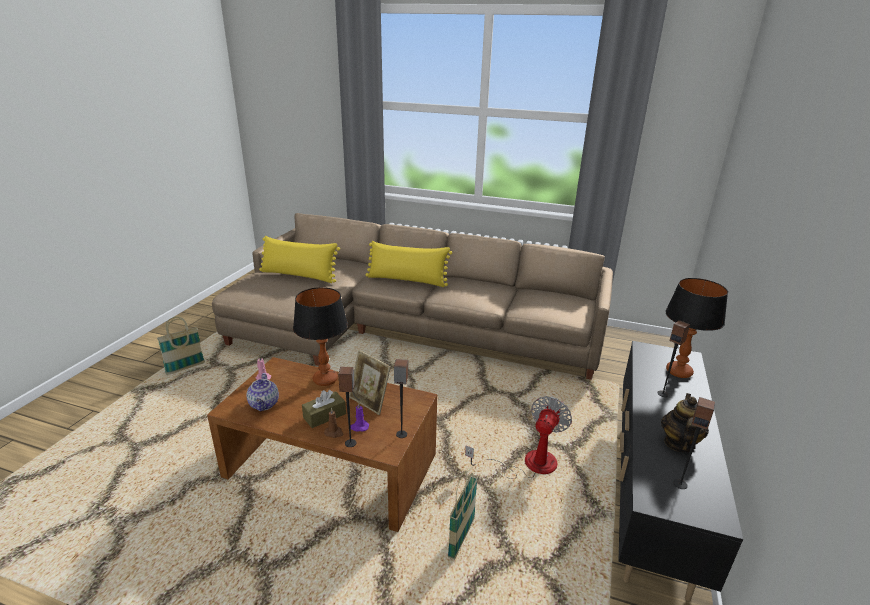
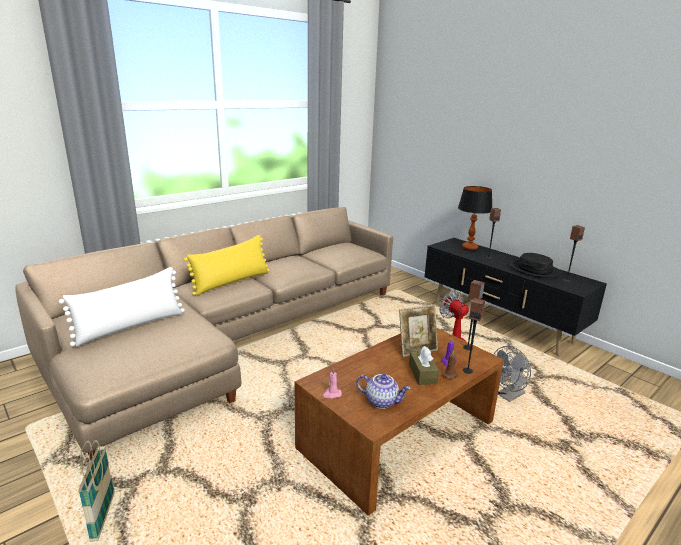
camera: 60 degrees left, 5 degrees down
(299, 275) = (131, 326): yellow pillow -> white pillow
(325, 379) = (365, 361): table lamp -> none
(461, 538) = (508, 396): basket -> grey fan
(678, 443) = (534, 270): teapot -> black hat

